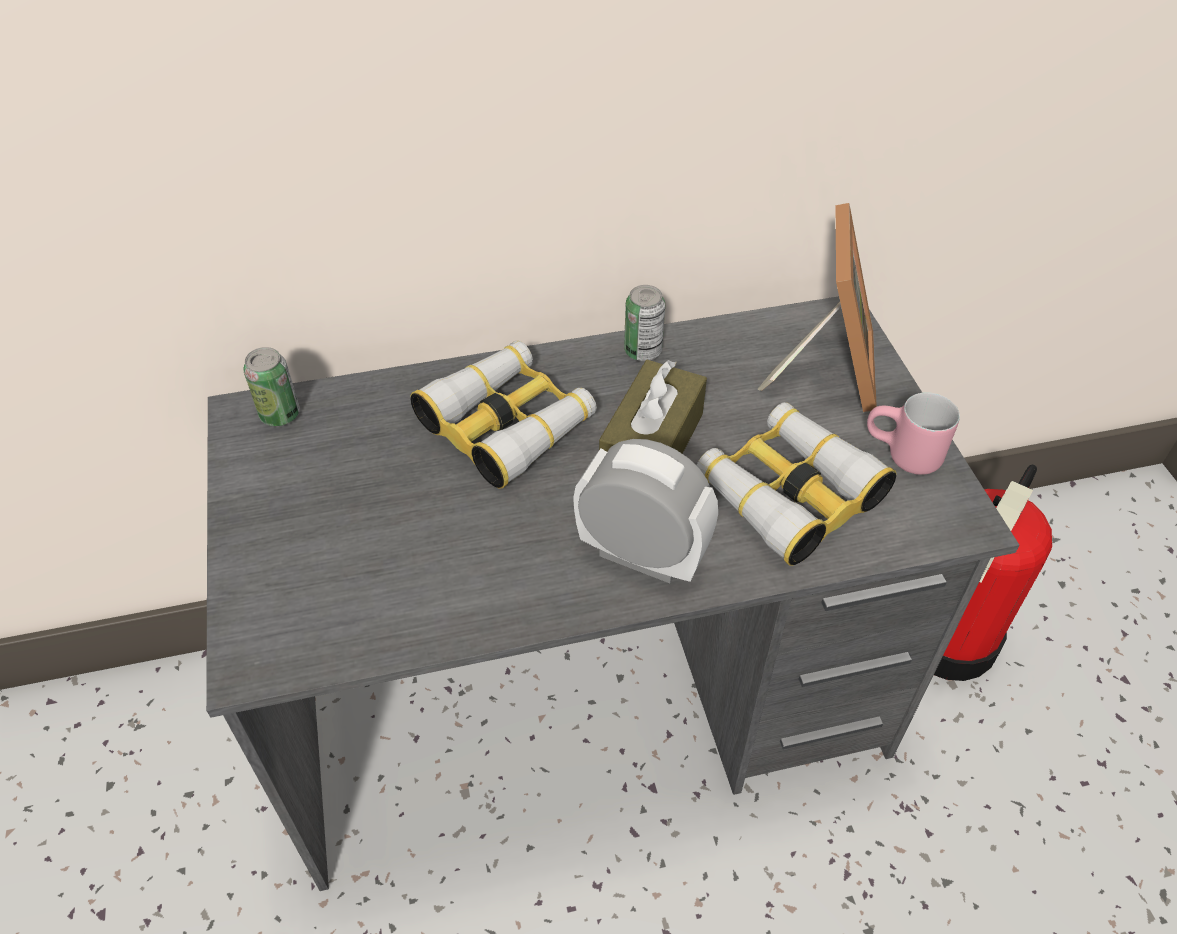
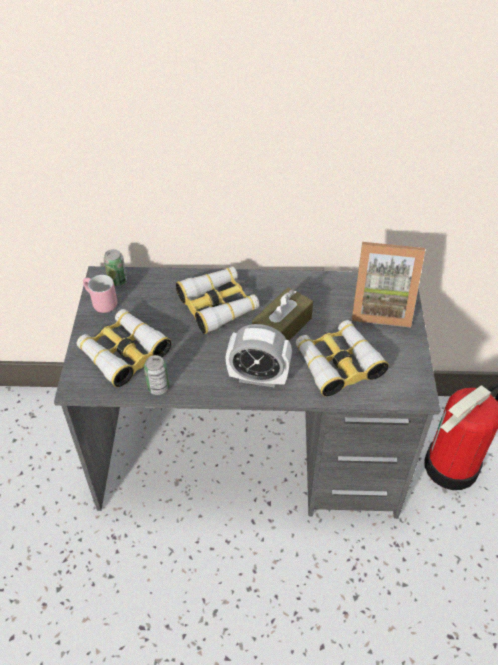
camera: 15 degrees right, 0 degrees up
(338, 563) = (124, 352): none -> binoculars
(641, 556) = (258, 377): alarm clock -> alarm clock turned 150 degrees clockwise
(642, 351) = (294, 282): can -> can (158, 387)
(825, 368) = (381, 307): picture frame -> picture frame turned 75 degrees clockwise
(901, 457) = (400, 358): pink mug -> pink mug (100, 303)

